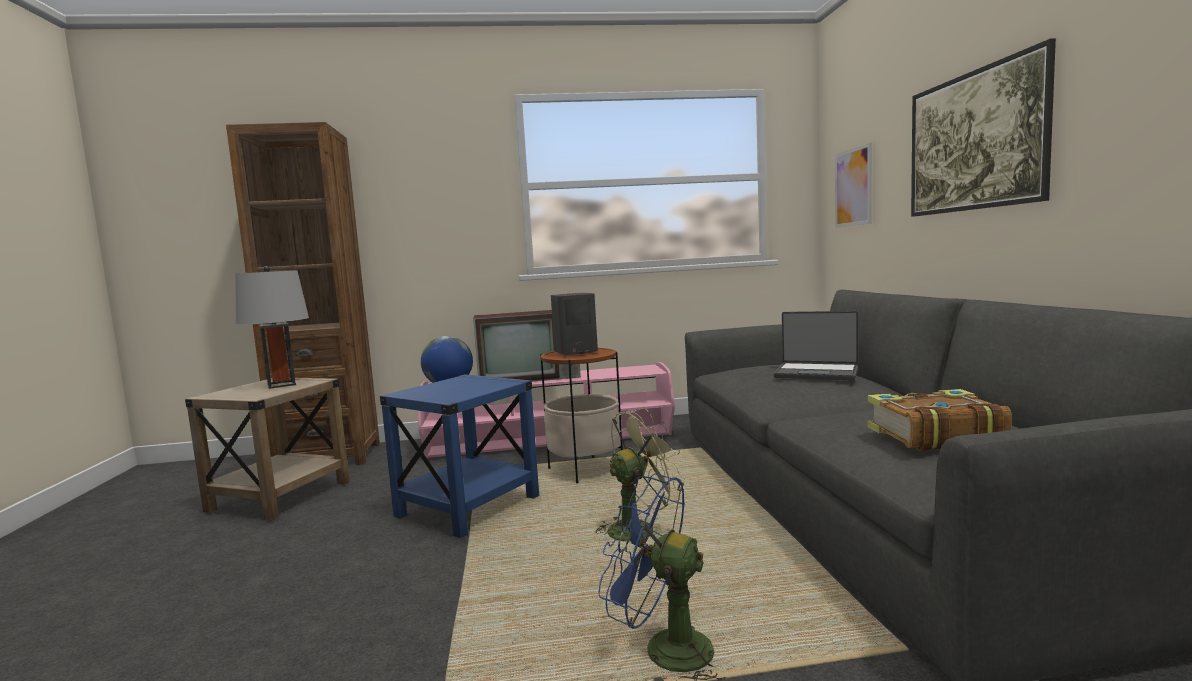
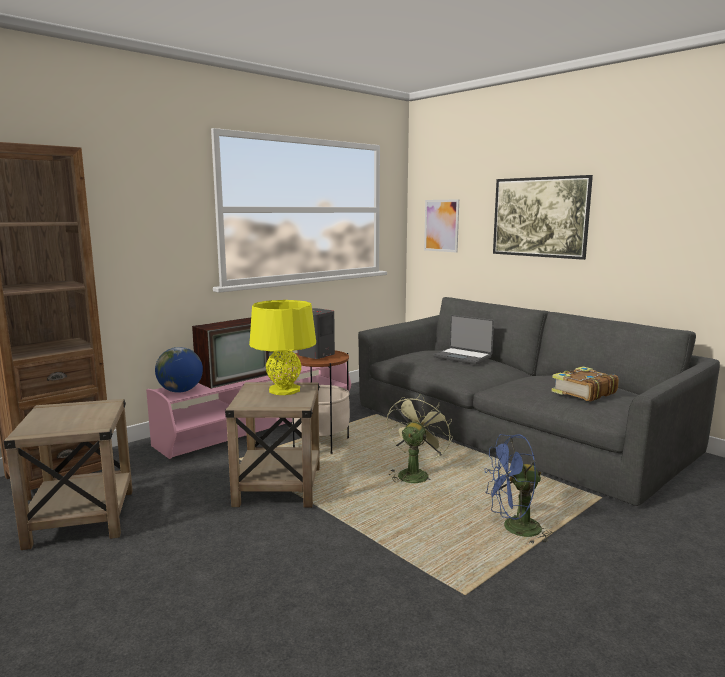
camera: 35 degrees left, 5 degrees up
(281, 385) = (79, 412): grey table lamp -> none
(467, 507) = (278, 487): blue side table -> beige side table
(477, 384) = (284, 390): none -> yellow table lamp
(816, 373) = (463, 357): laptop -> laptop turned 45 degrees clockwise

